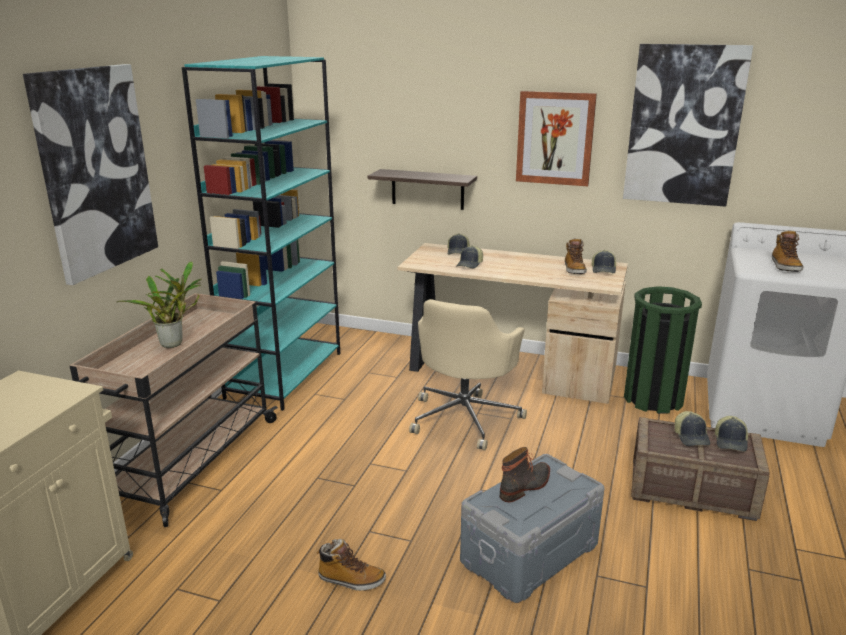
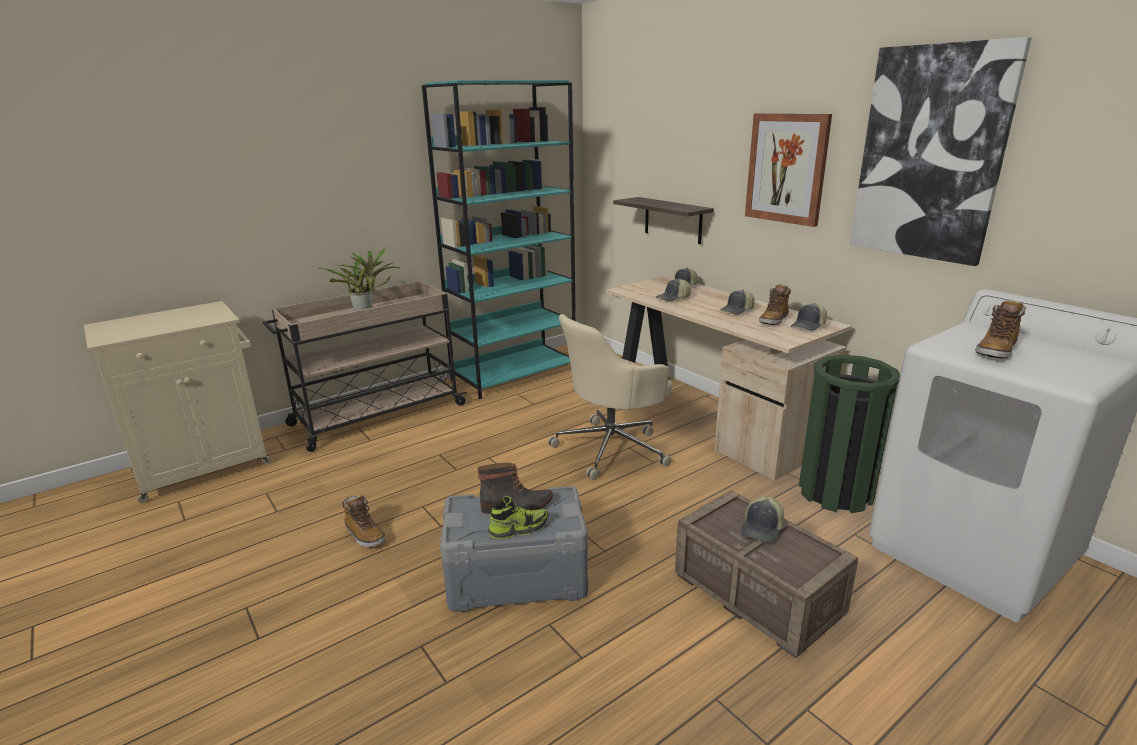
camera: 35 degrees right, 0 degrees up
(95, 171) = (319, 163): picture -> none
(553, 503) = (518, 528): none -> shoe
(731, 441) = (804, 550): cap -> cap (737, 311)

